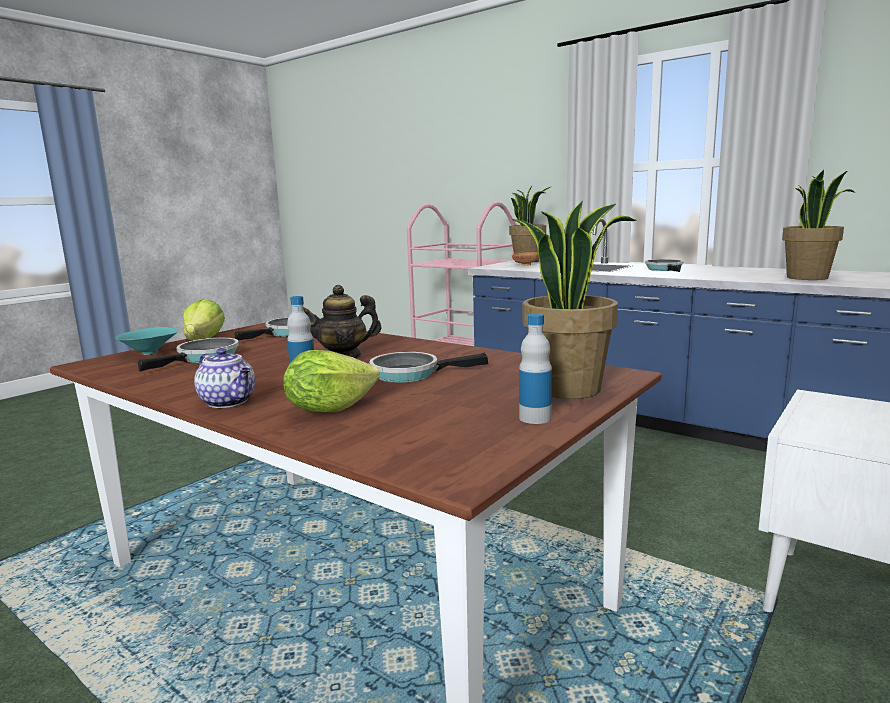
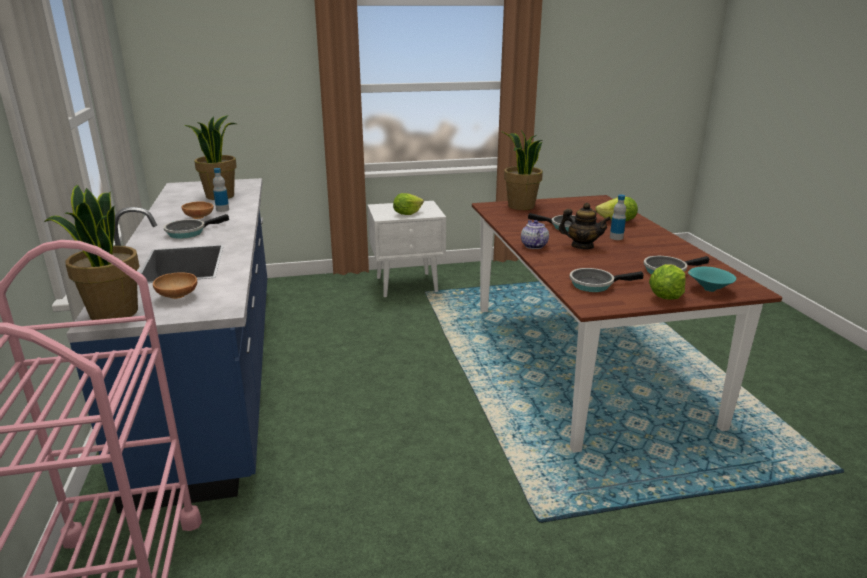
camera: 140 degrees left, 10 degrees up
(229, 402) = (657, 234): teapot -> teapot (533, 245)
(535, 418) = (554, 202): bottle -> bottle (222, 210)
(711, 272) = (199, 218): none -> brown bowl
(826, 415) = (407, 214): none -> lettuce

